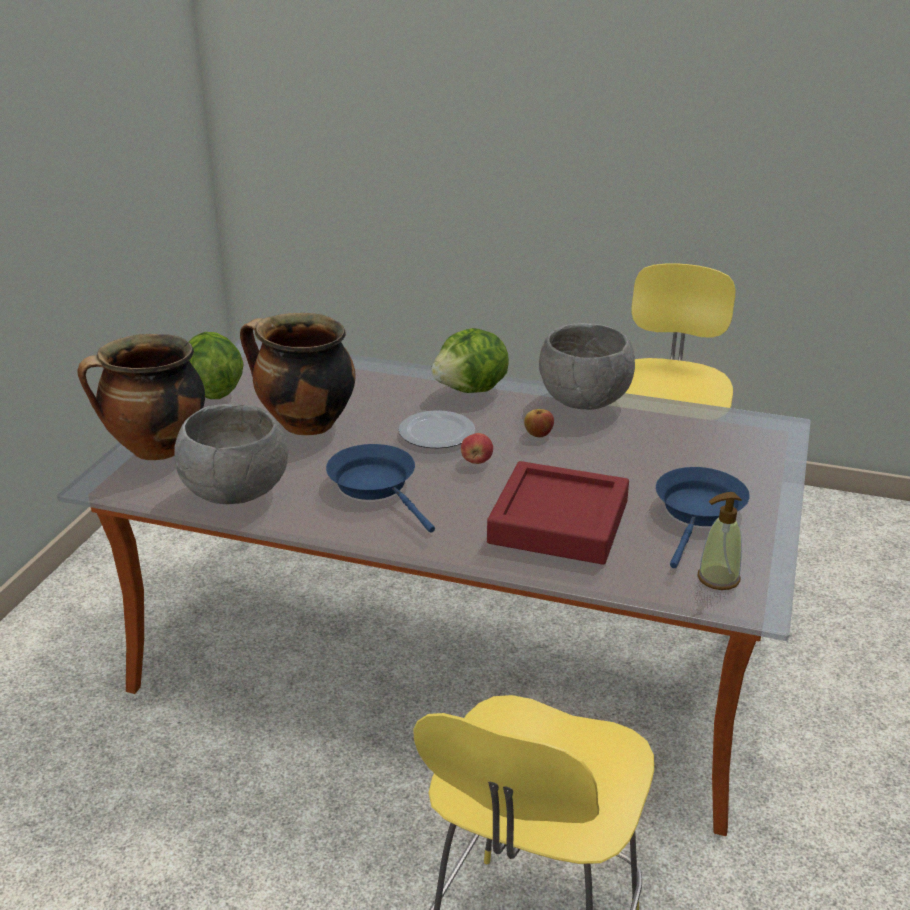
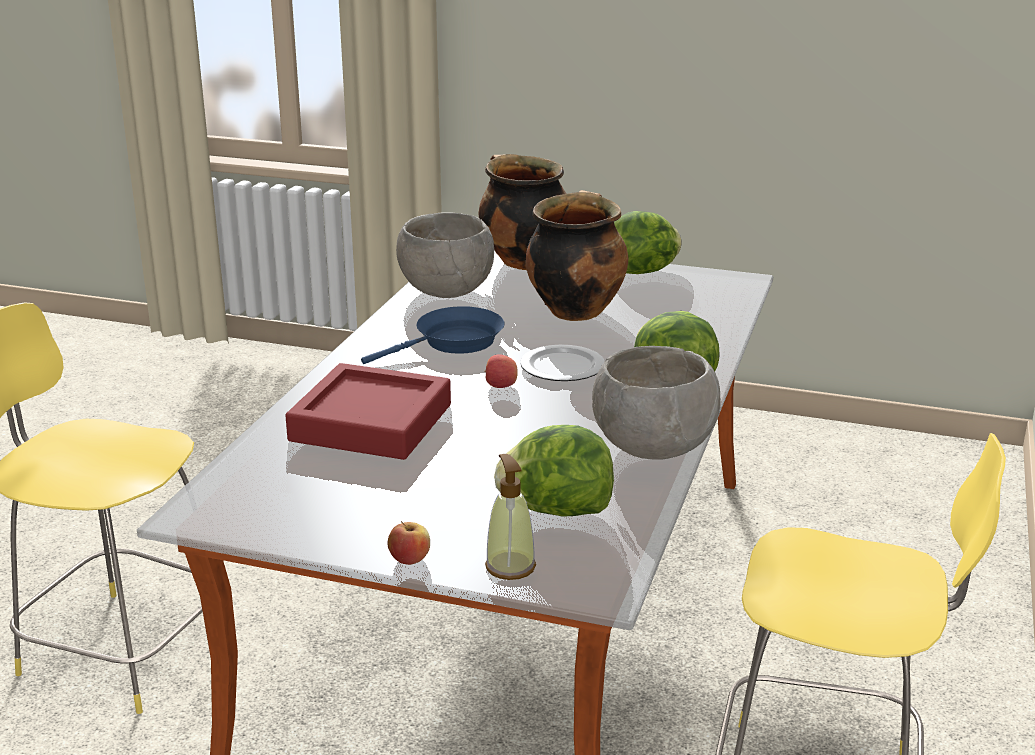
camera: 90 degrees right, 5 degrees down
(538, 434) = (563, 418): apple -> apple (409, 559)
(687, 439) = (556, 511): none -> lettuce
(699, 512) = (375, 501): blue frying pan -> none
(718, 578) = (244, 499): soap dispenser -> soap dispenser (510, 566)

